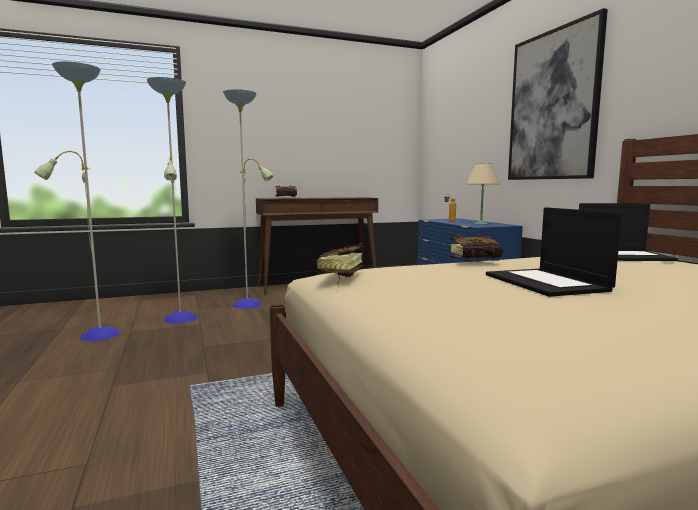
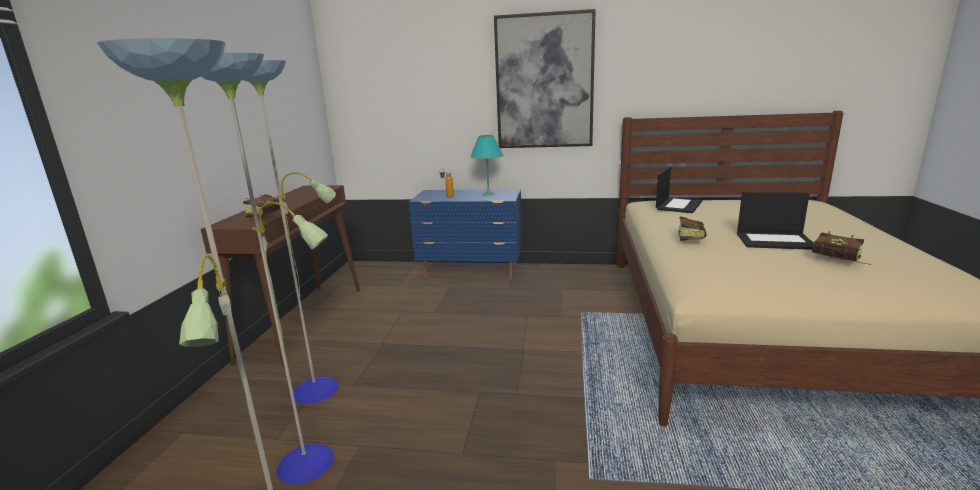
camera: 60 degrees left, 10 degrees up
(338, 277) = (739, 286): book -> book (840, 261)
(480, 223) = (488, 194): beige table lamp -> turquoise table lamp

